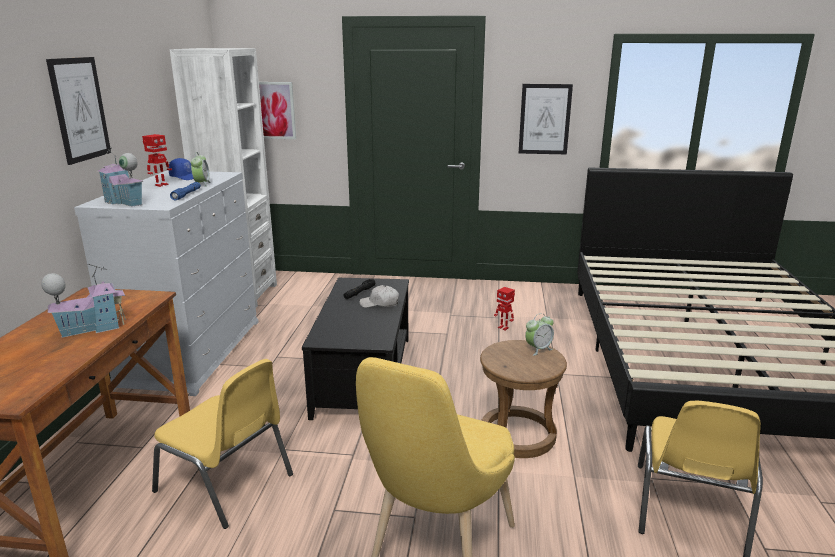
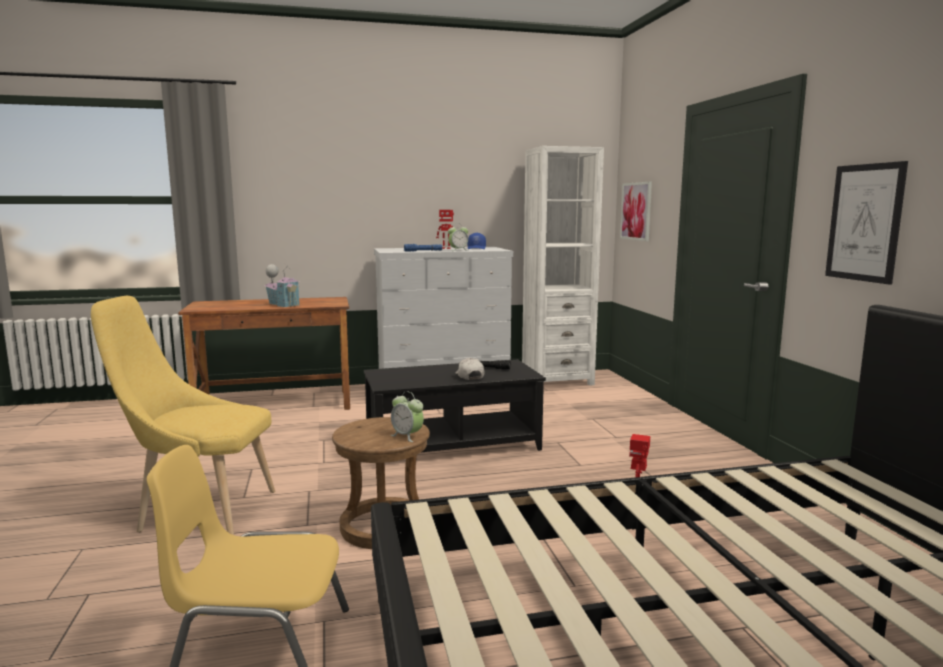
camera: 70 degrees right, 10 degrees down
(80, 109) = (404, 186): picture -> none
(124, 202) = (391, 249): toy house -> none
(226, 483) = (278, 434): yellow chair -> none

